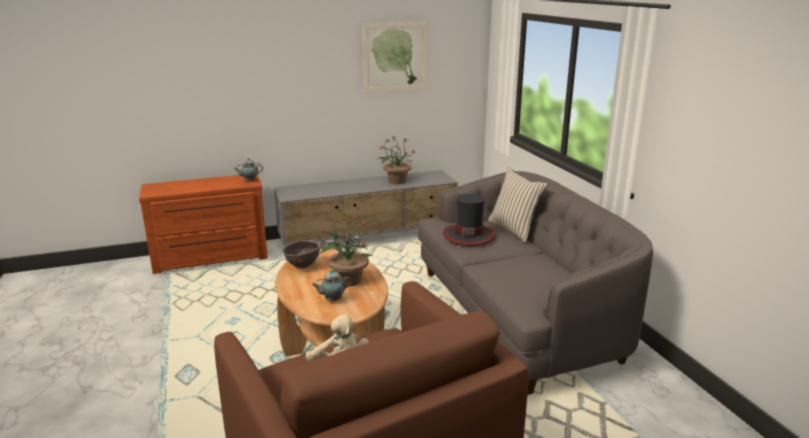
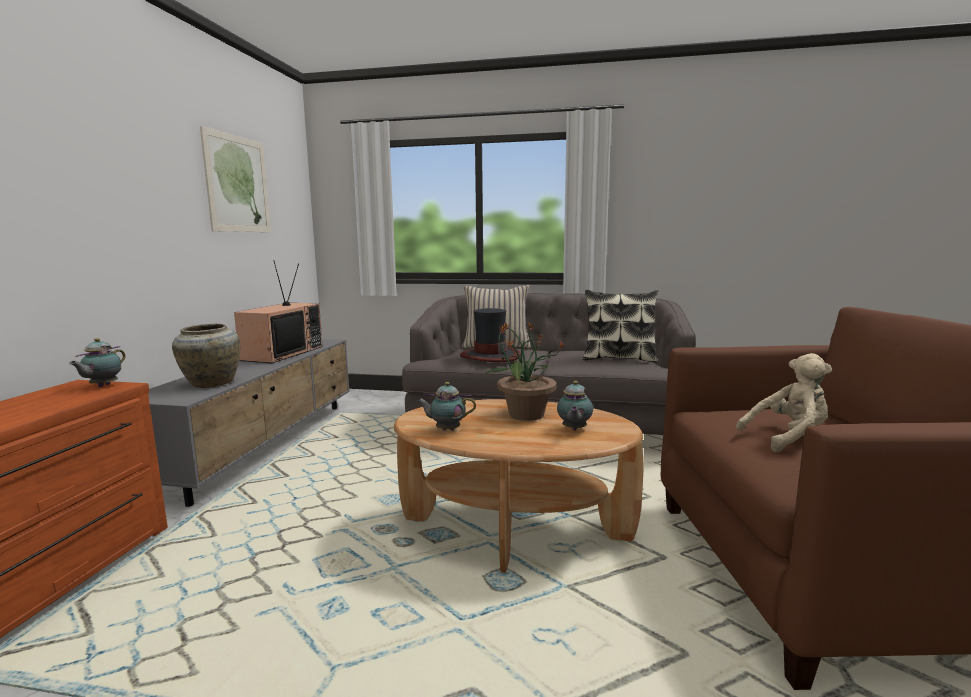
camera: 60 degrees left, 10 degrees down
(302, 266) = (446, 430): brown bowl -> teapot
(317, 191) = (210, 383): none -> beige vase
(396, 181) = (282, 353): potted plant -> television
(529, 282) = (619, 358): none -> pillow

